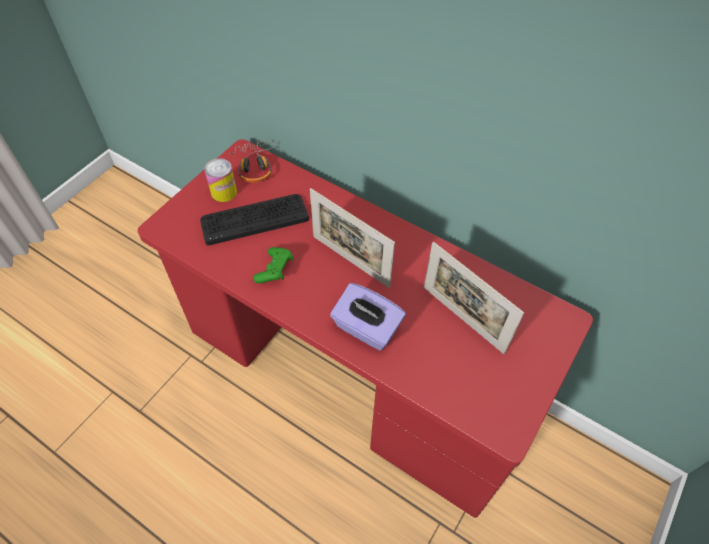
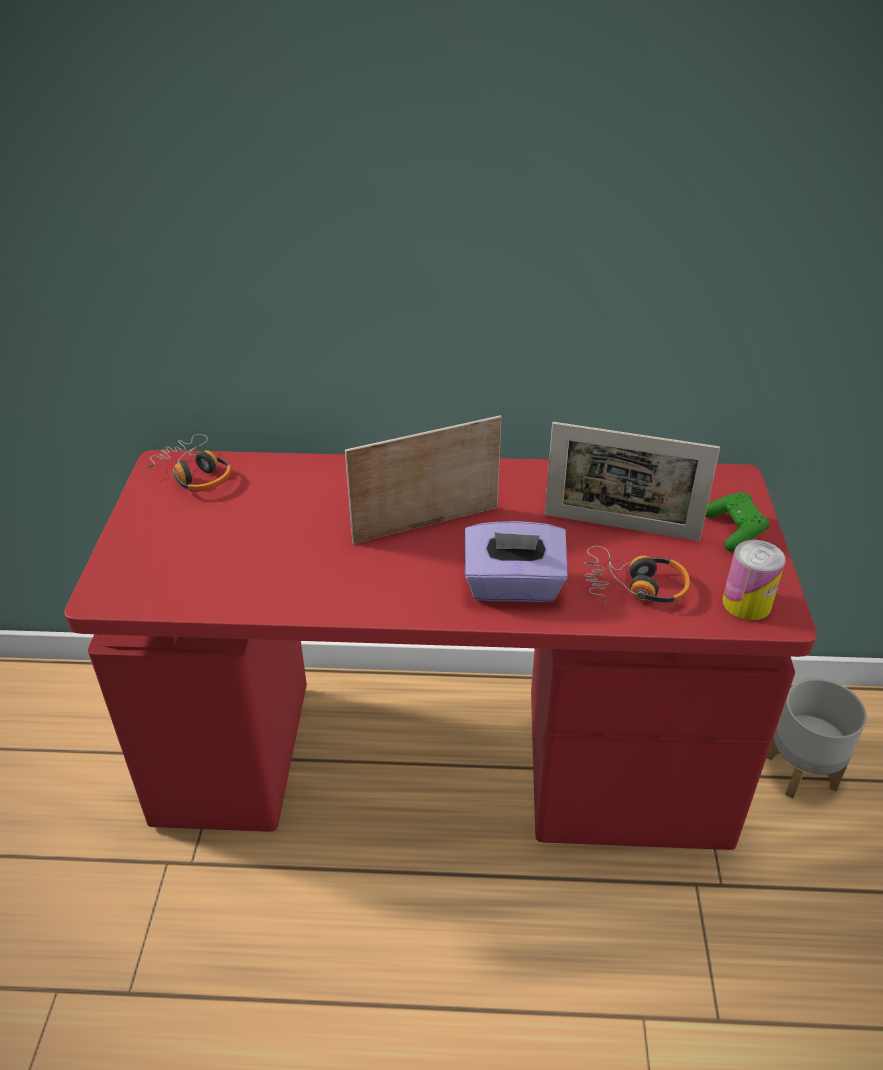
camera: 30 degrees left, 15 degrees down
(224, 192) = (172, 518): can -> can (746, 603)
(254, 219) = (247, 531): keyboard -> none
(275, 270) = (330, 576): green game controller -> green game controller (734, 531)
(350, 261) = (426, 525): picture frame -> picture frame turned 150 degrees clockwise
(435, 366) = (634, 587): none -> headphones
(554, 495) = (800, 771): none -> grey planter

